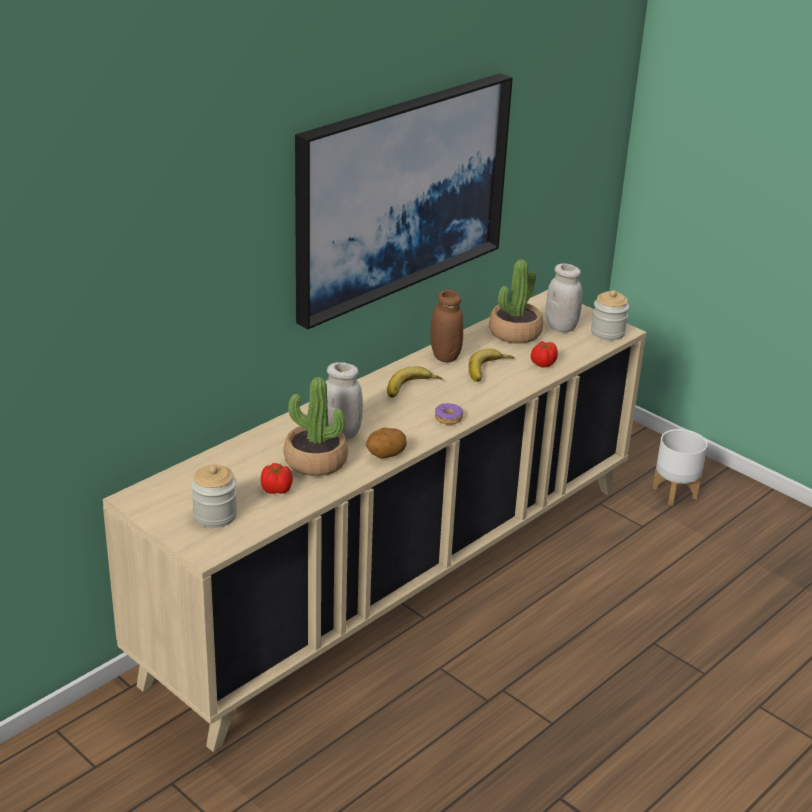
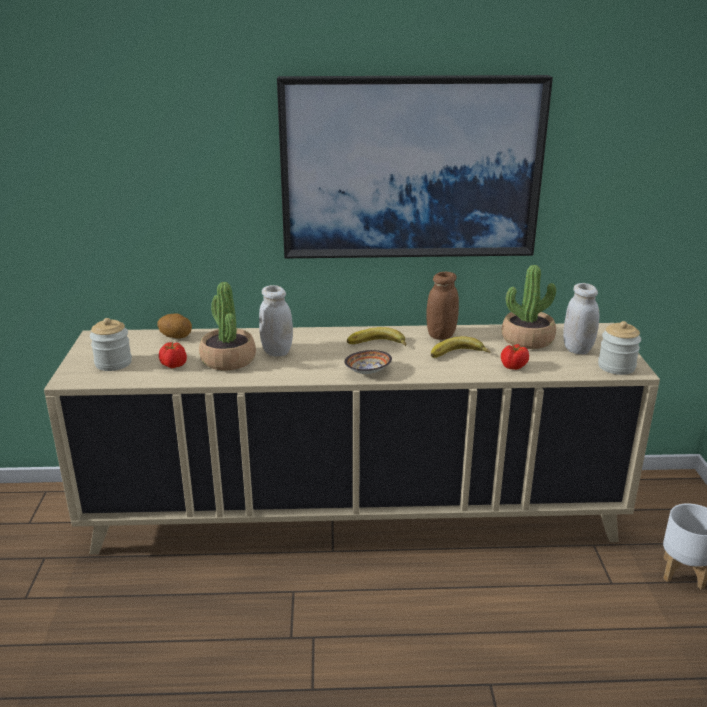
camera: 45 degrees right, 5 degrees down
(385, 455) = (278, 375): potato -> potato (176, 337)
(448, 418) = (366, 372): donut -> bowl

